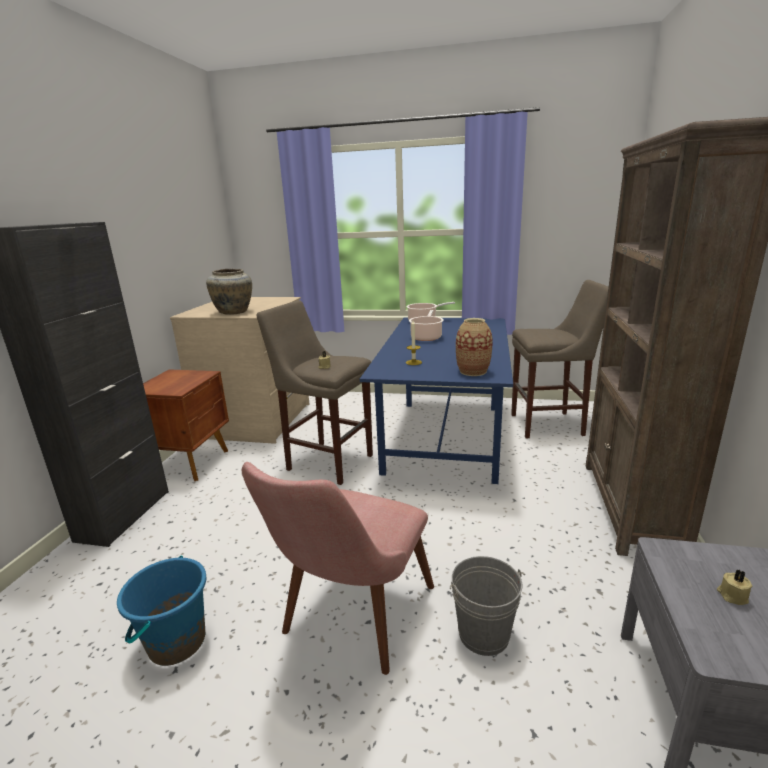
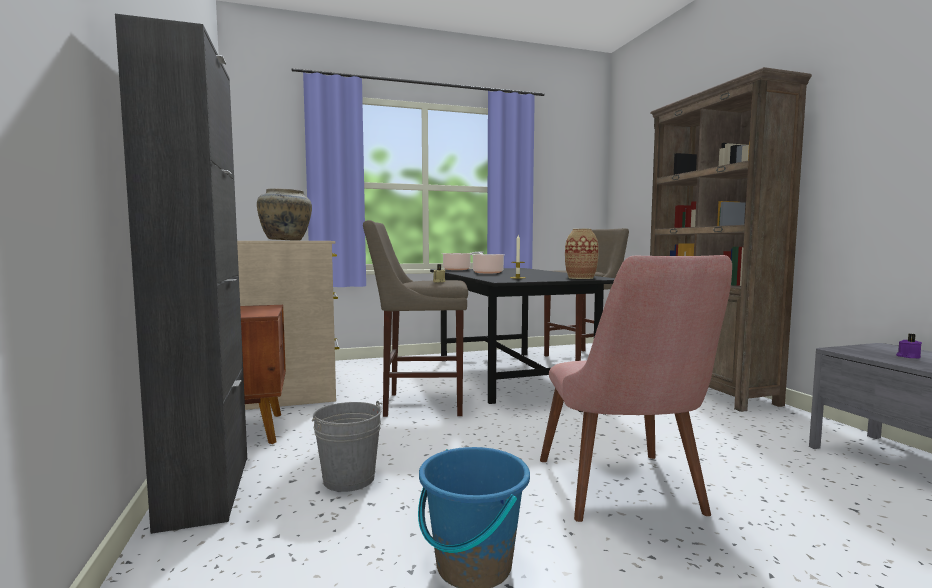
camera: 30 degrees left, 15 degrees down
(444, 437) = (509, 374): blue dining table -> black dining table
(483, 634) = (734, 471): grey bucket -> grey bucket (349, 479)
(732, 596) = (908, 356): beige candle -> purple candle

